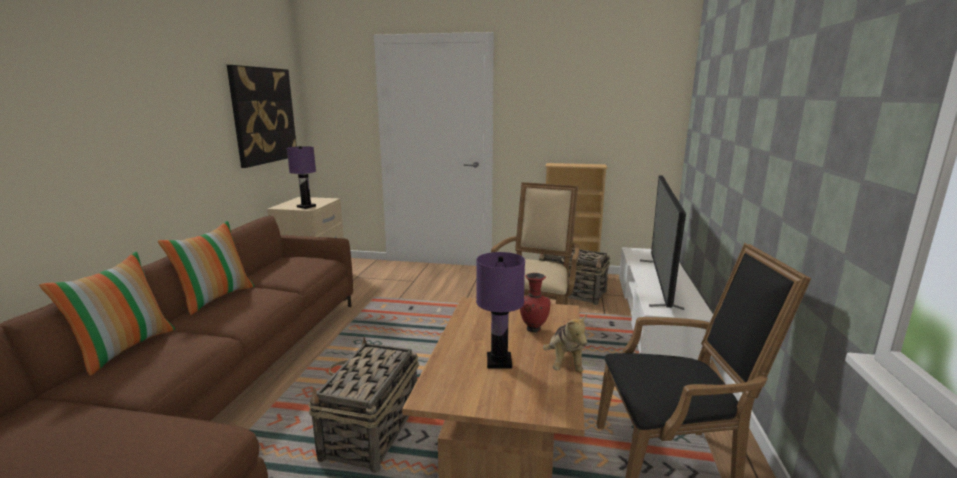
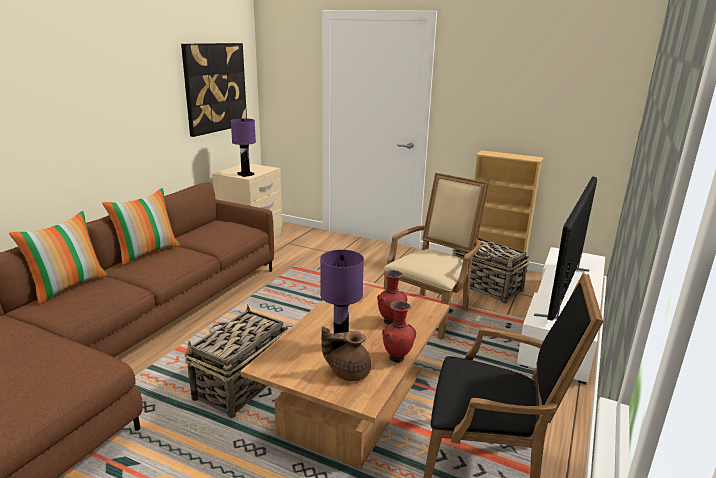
camera: 15 degrees right, 5 degrees up
(524, 387) = (348, 372): none -> brown teapot
(564, 363) = (397, 358): plush toy -> red vase

